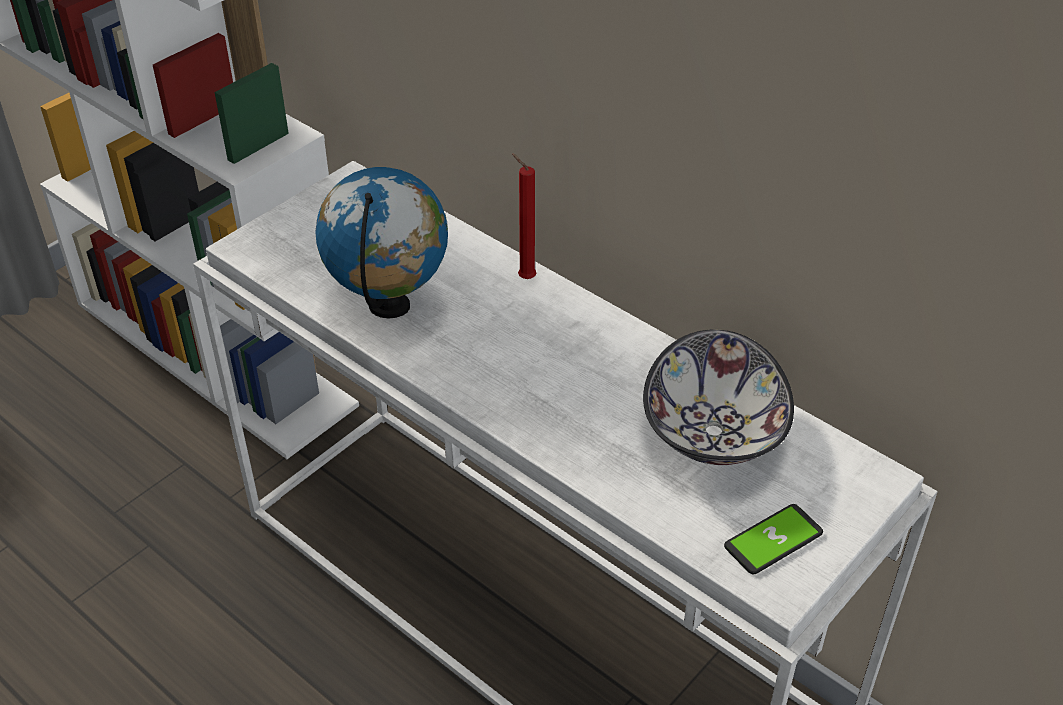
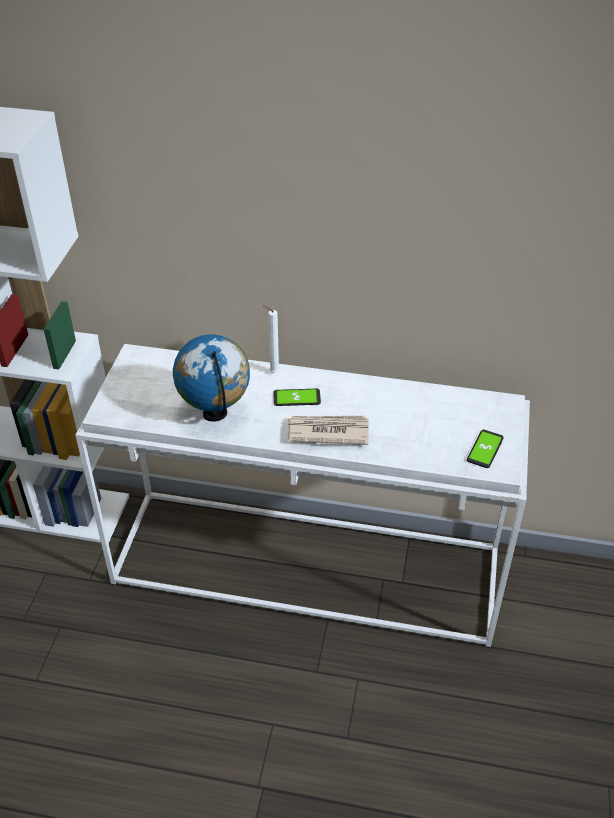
camera: 30 degrees left, 0 degrees up
(524, 278) = (272, 373): red candle -> white candle
(528, 330) = (297, 398): none -> phone
(532, 400) = (327, 432): none -> newspaper
(715, 432) = (423, 412): bowl -> none

